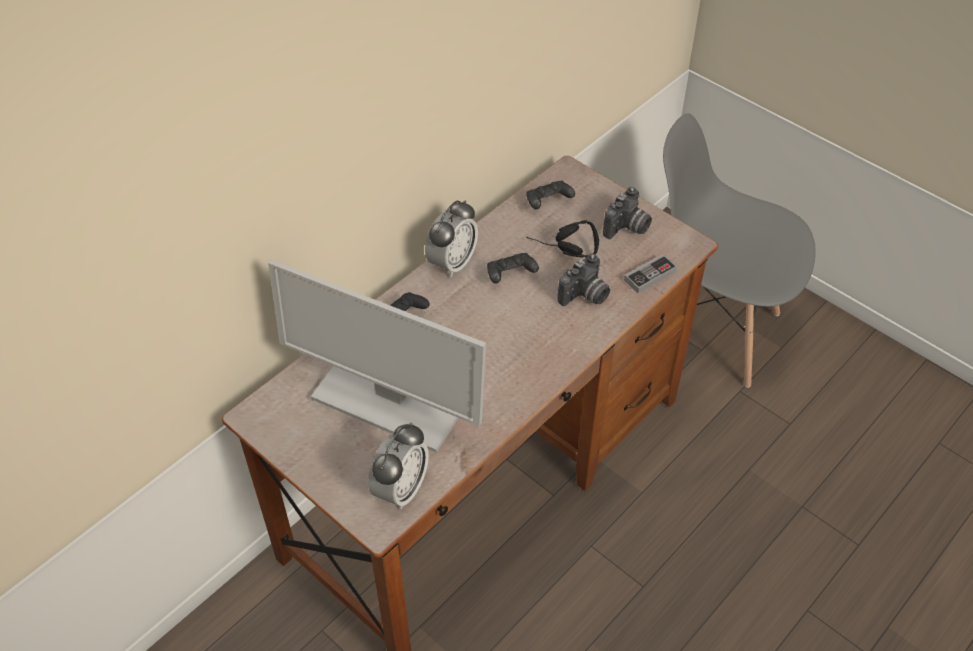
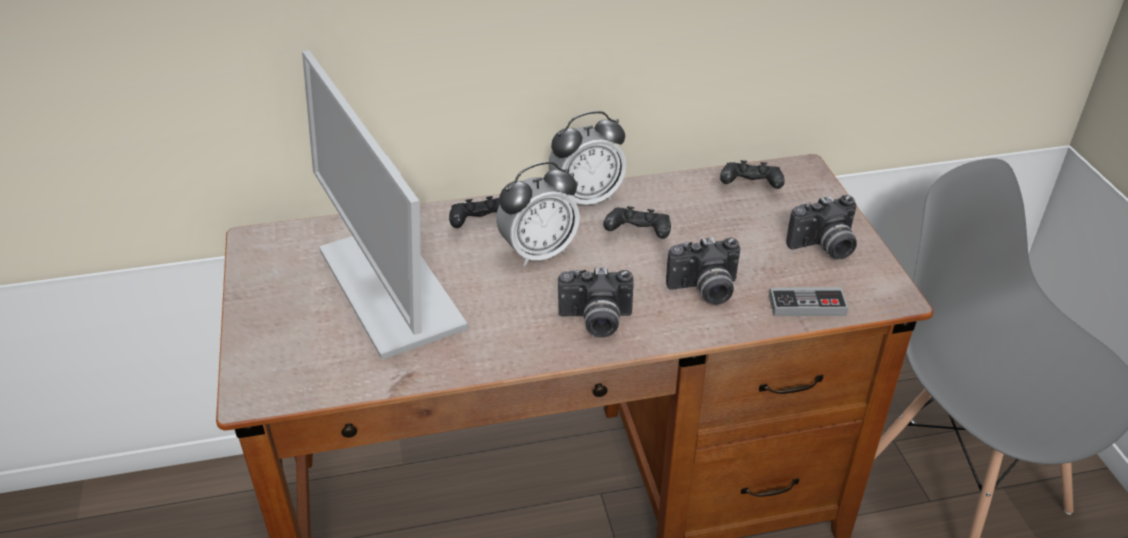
camera: 35 degrees right, 10 degrees down
(401, 489) = (309, 374): alarm clock -> alarm clock (538, 252)
(541, 353) = (595, 321): none -> camera
(562, 251) = (722, 237): black headphones -> none

